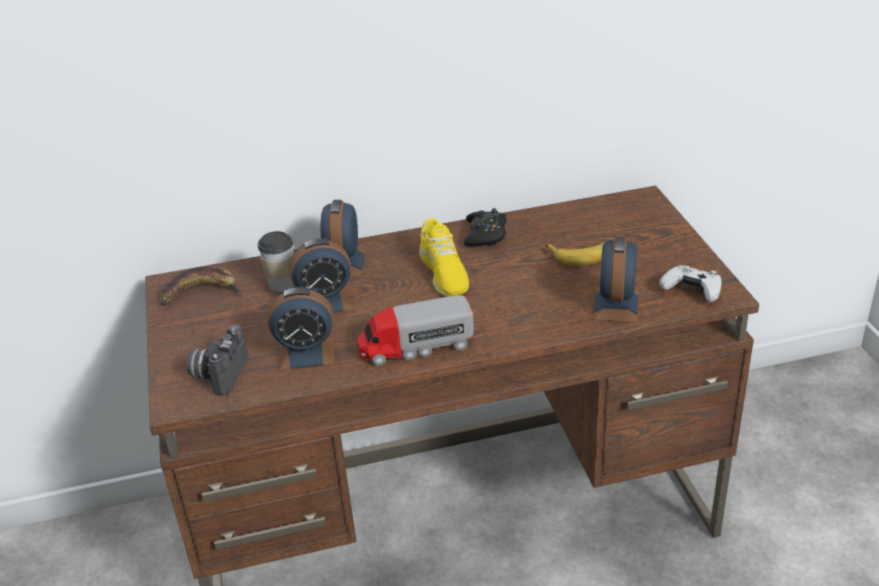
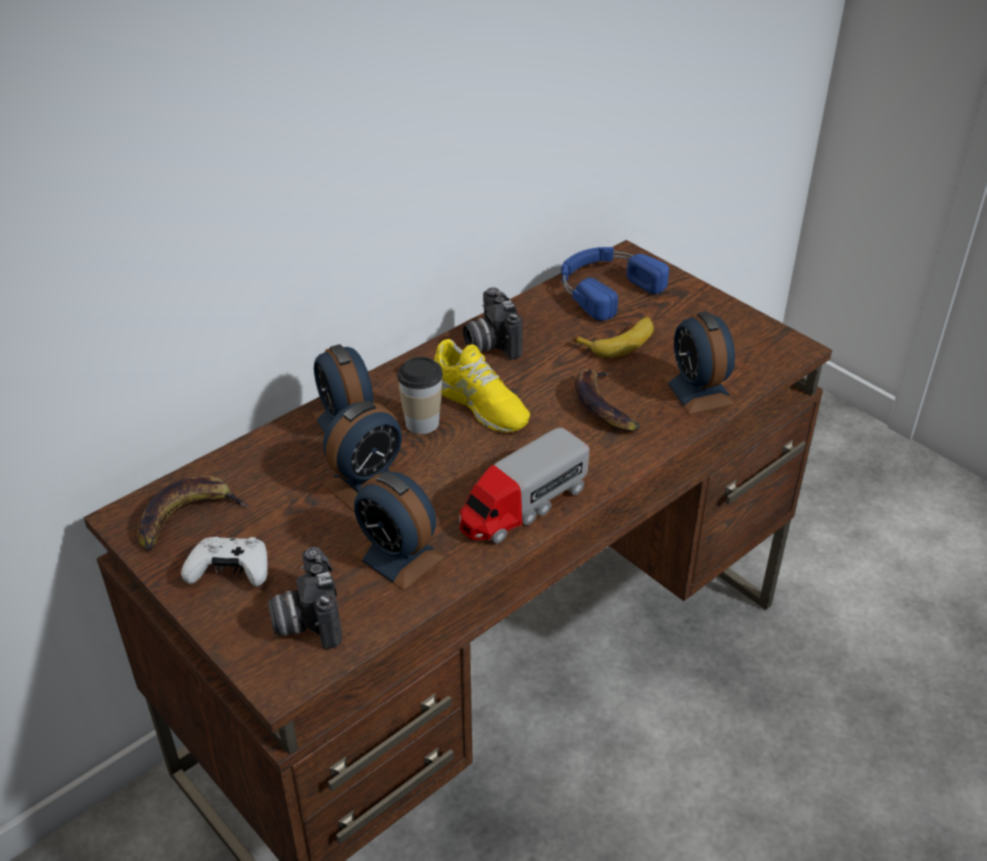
camera: 30 degrees left, 5 degrees up
(282, 284) = (290, 474): cup -> cup (422, 423)
(306, 354) = (398, 556): alarm clock -> alarm clock turned 75 degrees clockwise
(485, 235) = (489, 344): black game controller -> camera
(532, 297) = (603, 405): none -> banana
(607, 216) = (605, 288): none -> blue headphones
(692, 291) = (759, 353): white game controller -> white game controller (230, 571)

